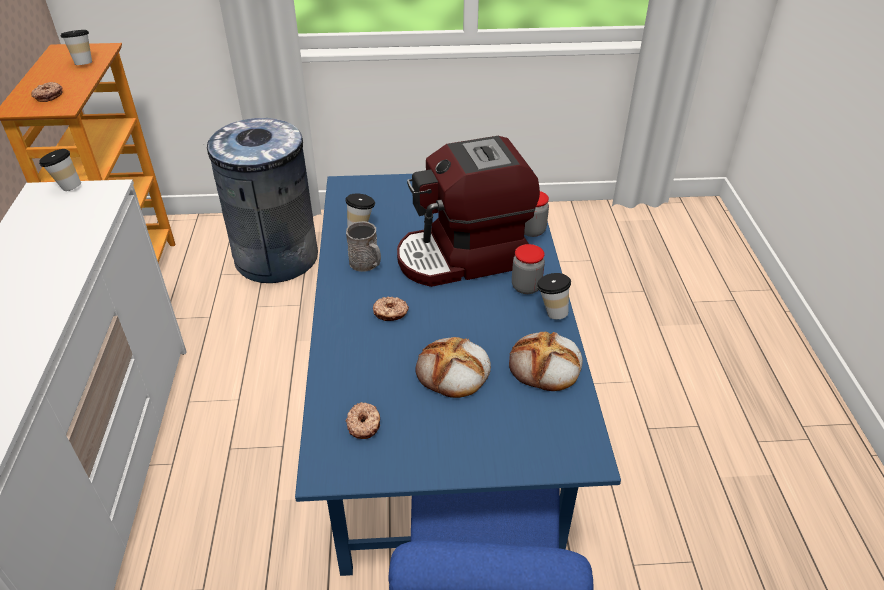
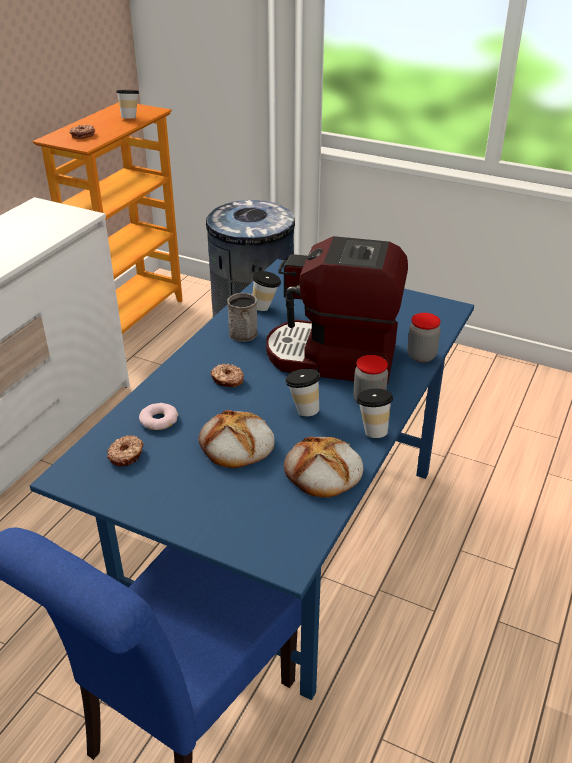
camera: 30 degrees right, 5 degrees down
(66, 187) = (56, 207): cup -> cup (303, 409)
(362, 377) = (159, 420): none -> donut

